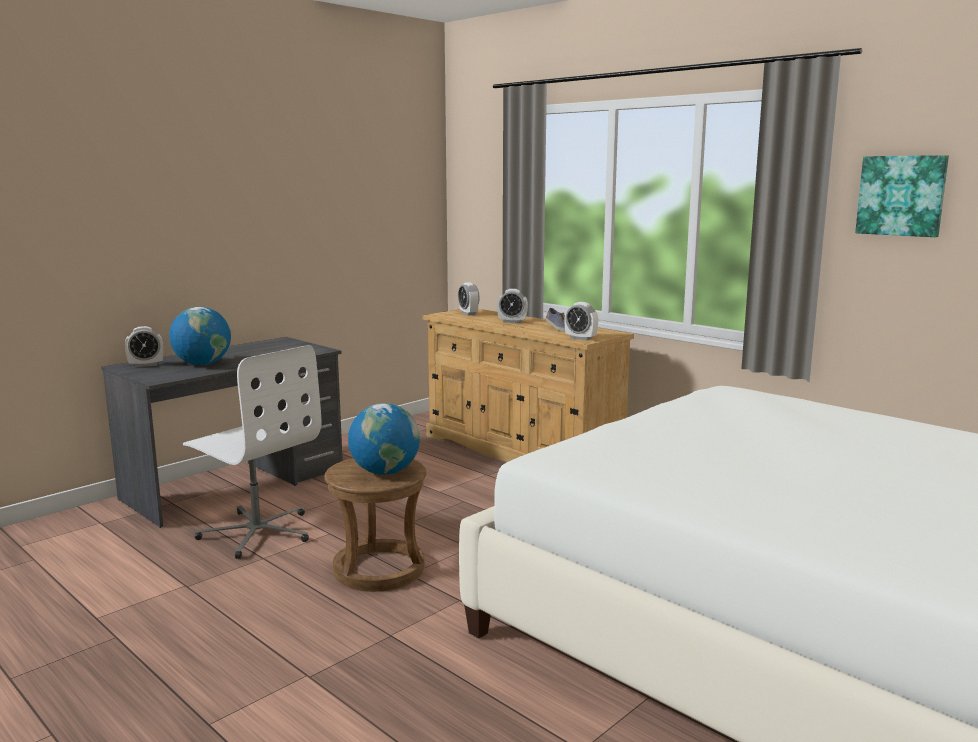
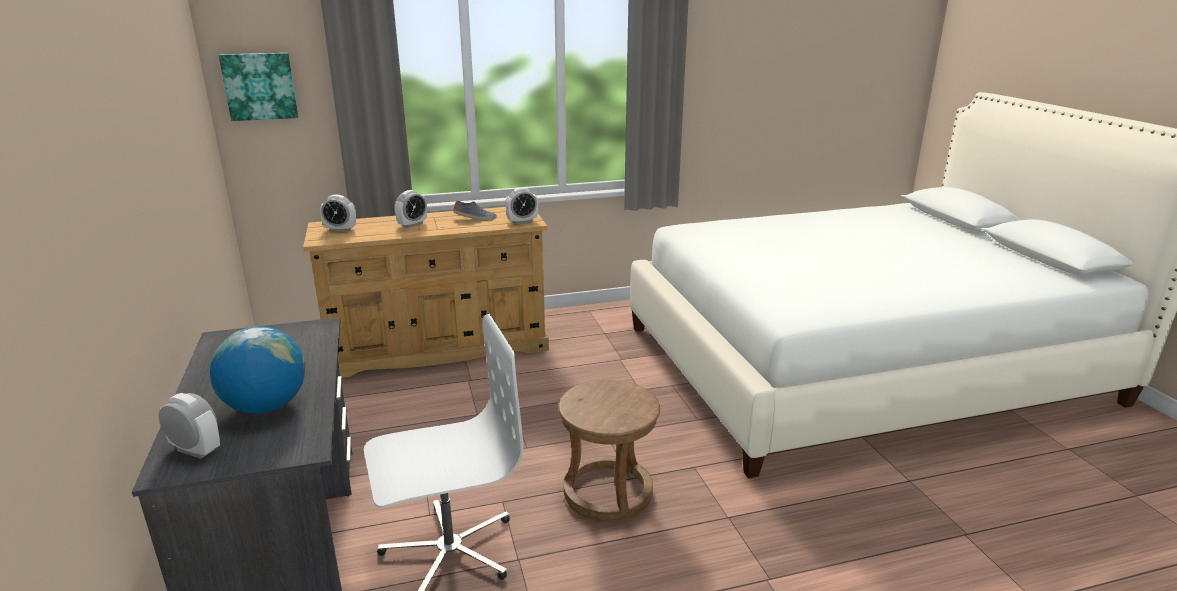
camera: 60 degrees left, 10 degrees up
(146, 365) = (195, 450): alarm clock -> alarm clock turned 75 degrees counterclockwise
(385, 472) = (617, 400): globe -> none
(901, 195) = (718, 64): picture -> picture (260, 86)

